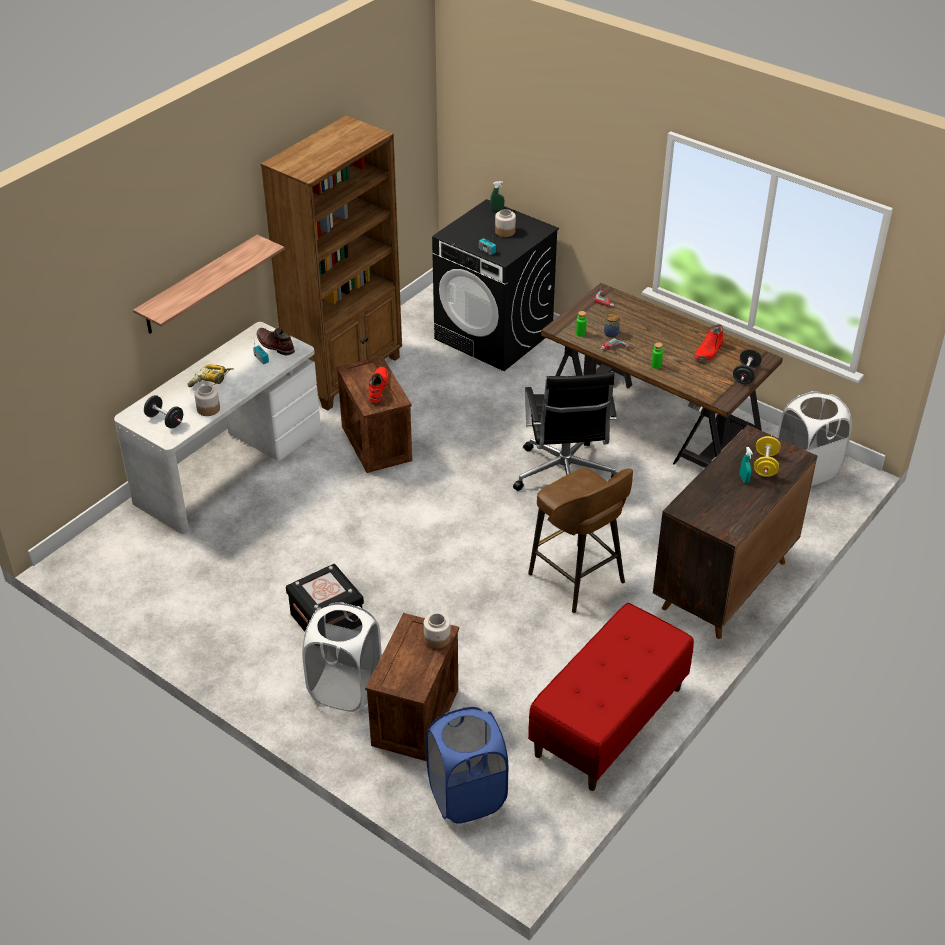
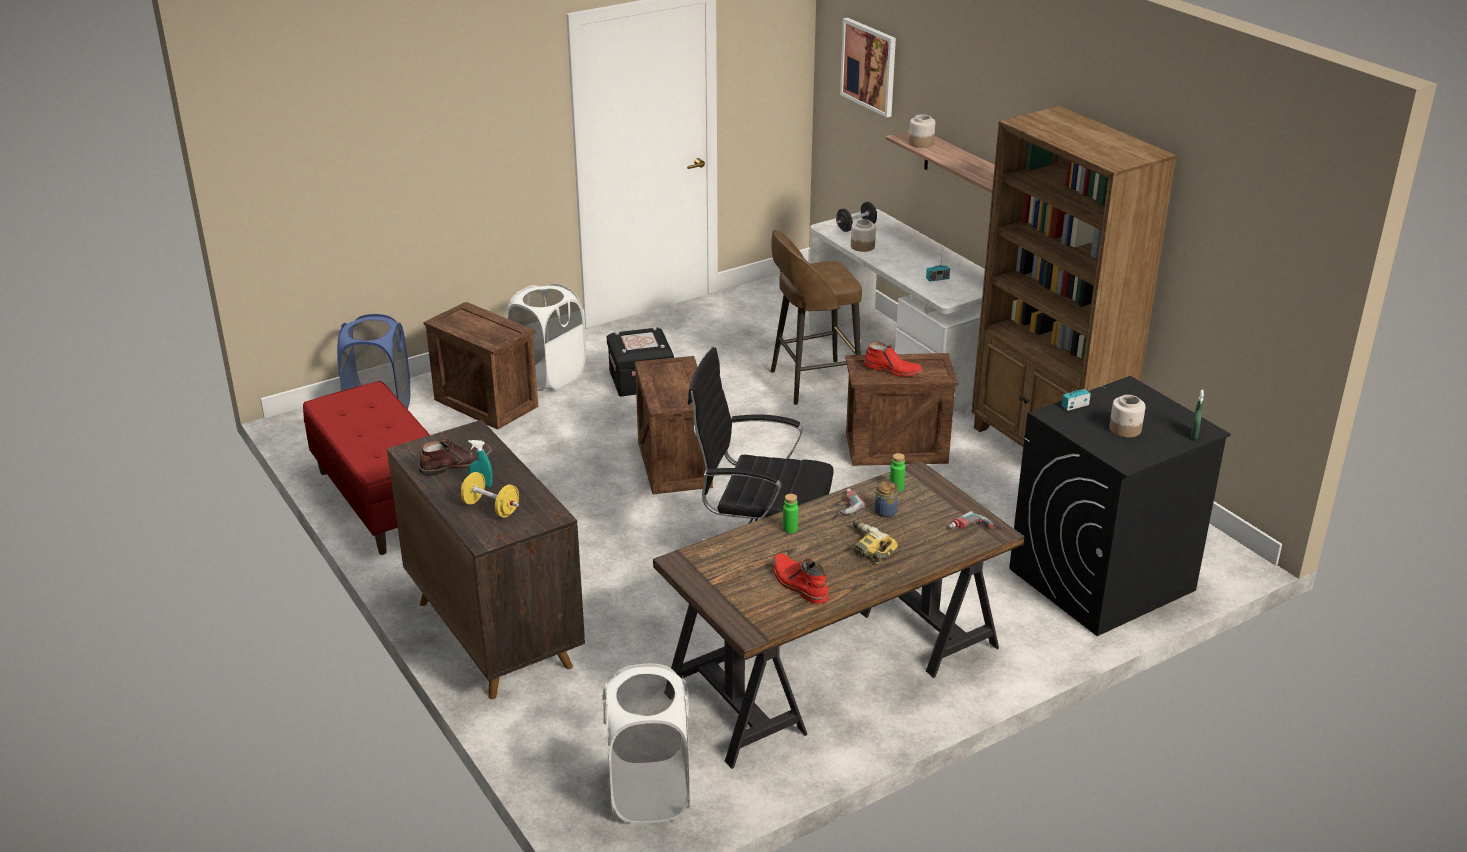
camera: 110 degrees right, 10 degrees down
(60, 316) = (869, 66): none -> picture
(210, 381) = (910, 251): power drill -> power drill (866, 548)
(275, 345) = (960, 288): brown boot -> brown boot (455, 464)
(437, 639) = (488, 339): jar -> jar (921, 143)
(458, 557) = (673, 464): none -> crate
(578, 580) = (583, 531): brown stool -> brown stool (812, 382)
(746, 375) = (723, 600): black dumbbell -> none

